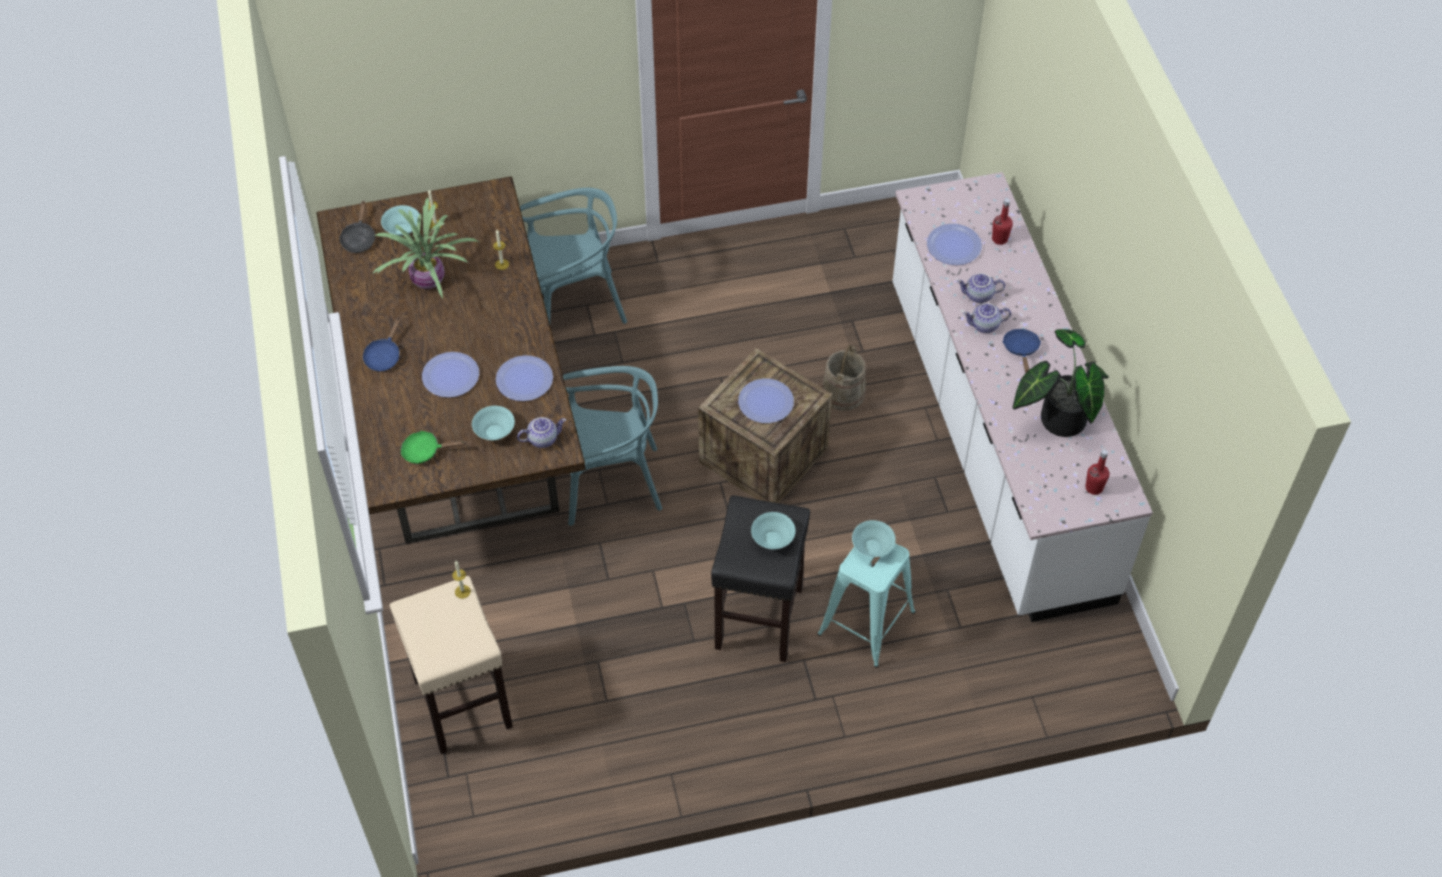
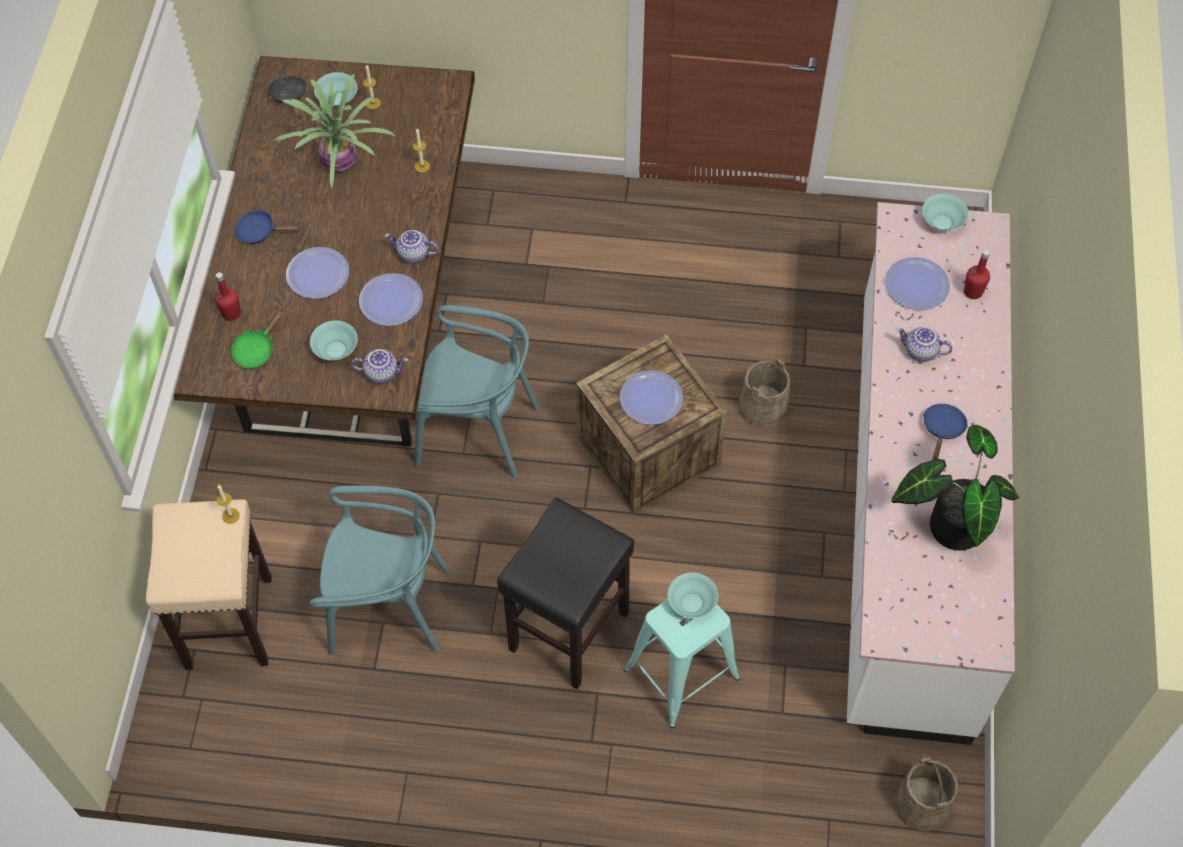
camera: 20 degrees right, 5 degrees up
(359, 238) = (289, 97): black frying pan -> black frying pan turned 135 degrees clockwise
(384, 355) = (260, 232): blue frying pan -> blue frying pan turned 60 degrees clockwise
(425, 451) = (257, 349): green frying pan -> green frying pan turned 75 degrees counterclockwise
(574, 306) = (519, 226): turquoise chair -> turquoise chair (388, 606)
(772, 539) = (578, 562): turquoise bowl -> turquoise bowl (942, 222)
(984, 326) = (912, 389): teapot -> teapot (413, 255)
(1094, 488) = (957, 620): red bottle -> red bottle (231, 313)
(1099, 660) = (921, 803): none -> beige bucket

